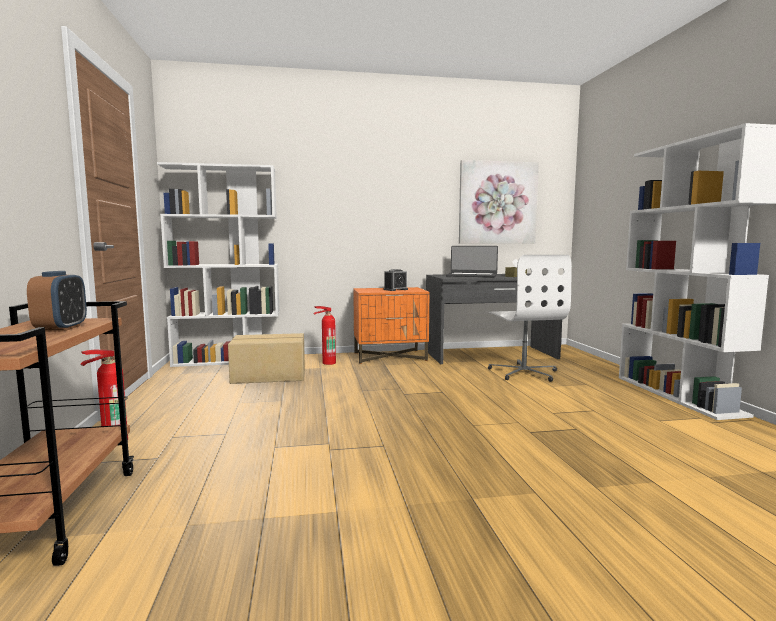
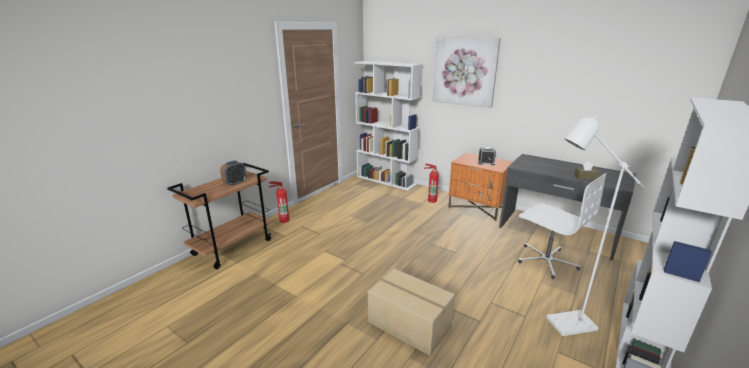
camera: 45 degrees right, 15 degrees up
(269, 376) = (387, 201): cardboard box -> cardboard box (409, 325)
(471, 276) = (548, 166): laptop -> none
(497, 203) = (607, 100): picture -> picture (464, 71)
(524, 372) = (546, 260): white office chair -> white office chair turned 75 degrees counterclockwise
(624, 404) = (564, 325): none -> white floor lamp

